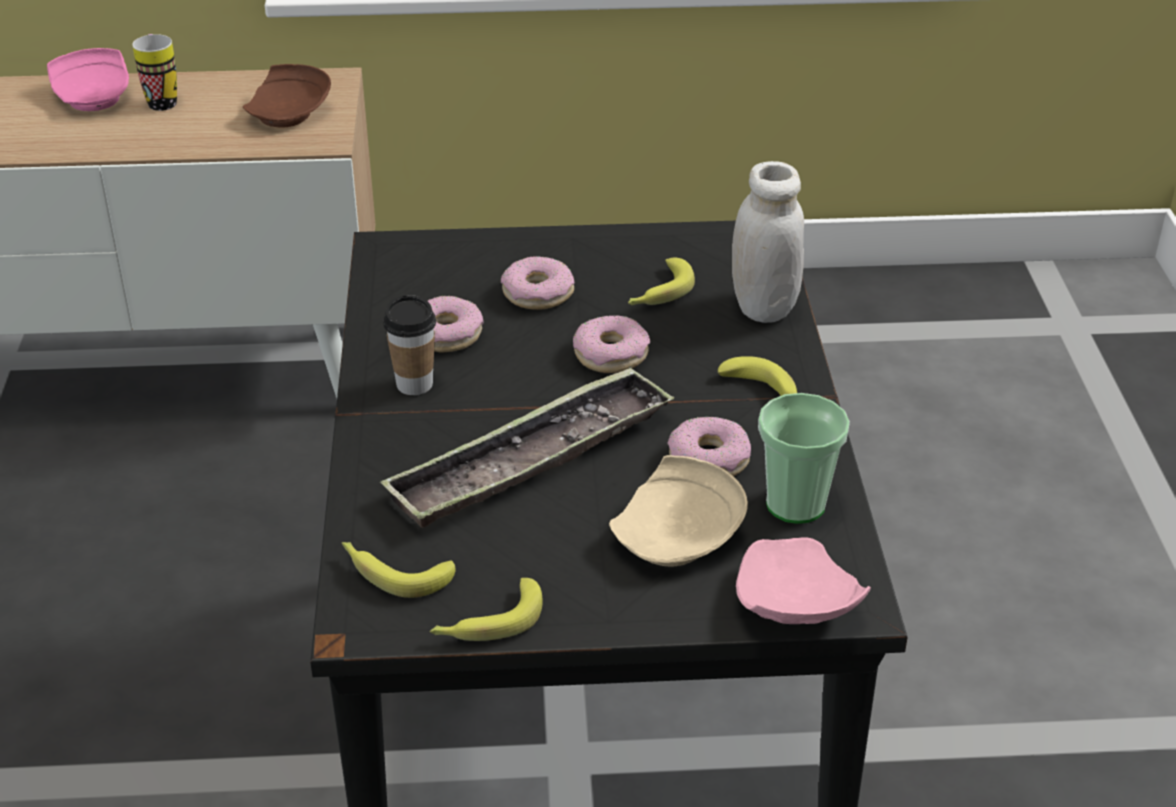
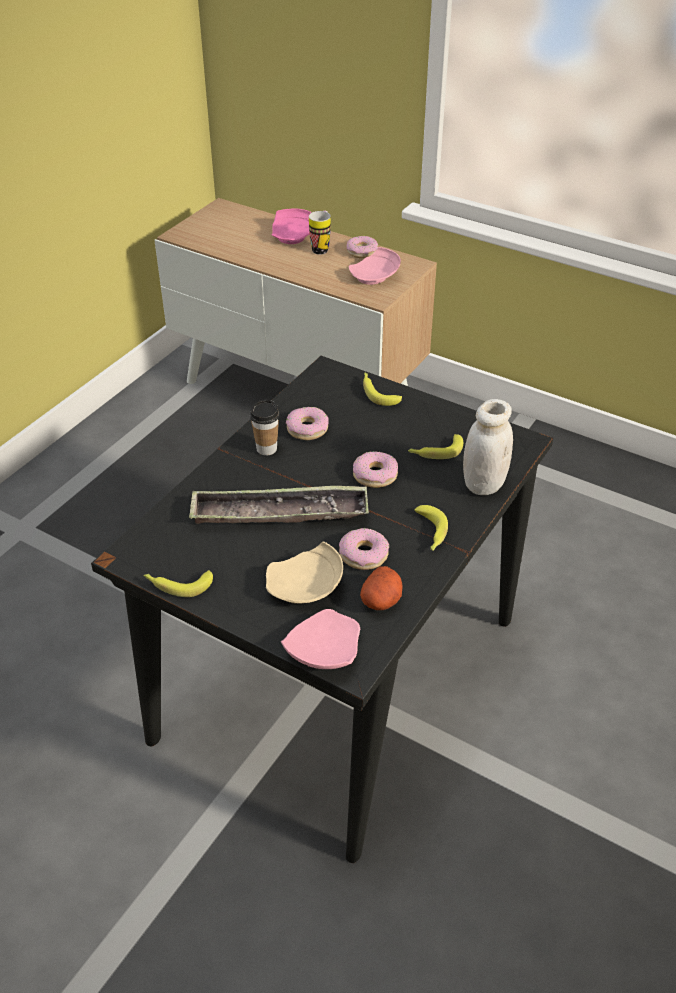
camera: 35 degrees right, 5 degrees up
(290, 113) = (375, 277): brown plate -> pink plate
(393, 572) = (163, 539): banana -> banana (378, 392)
(538, 293) = (374, 425): donut -> donut (362, 252)
(795, 504) = (381, 600): cup -> potato

